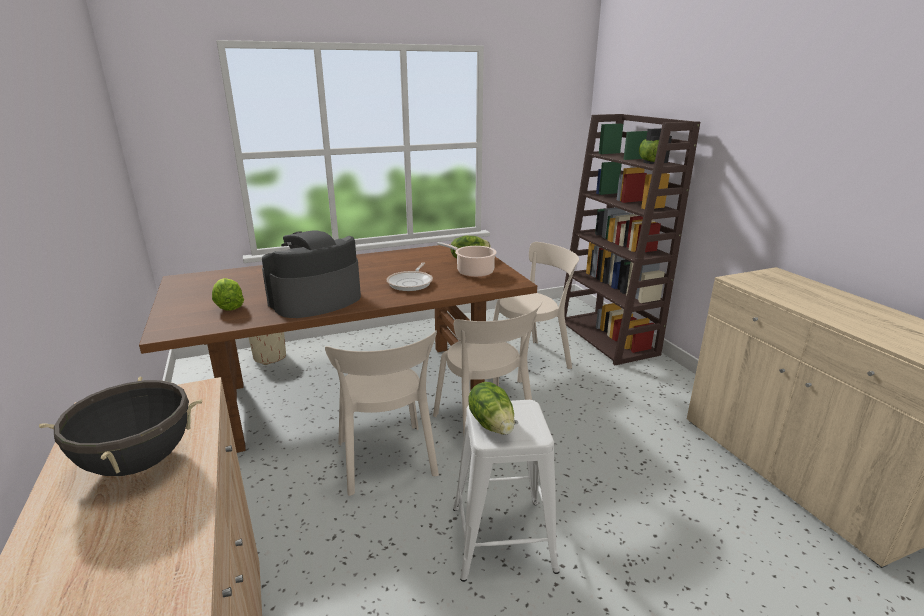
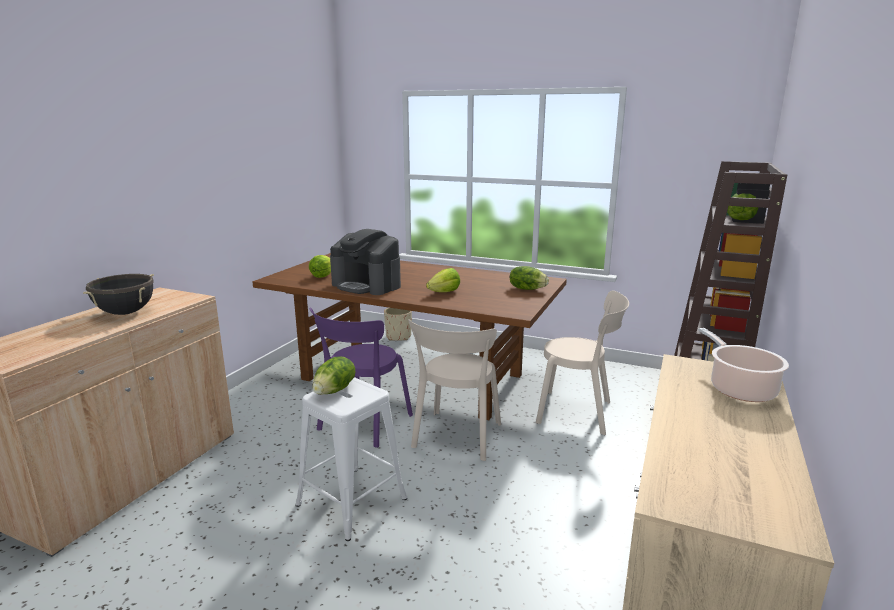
camera: 45 degrees right, 5 degrees down
(315, 300) = (367, 285): coffee machine -> coffee machine turned 150 degrees counterclockwise
(387, 462) = (363, 424): beige chair -> purple chair
(411, 283) = (444, 292): frying pan -> lettuce
(473, 272) = (505, 298): cooking pot -> cooking pot (739, 388)

